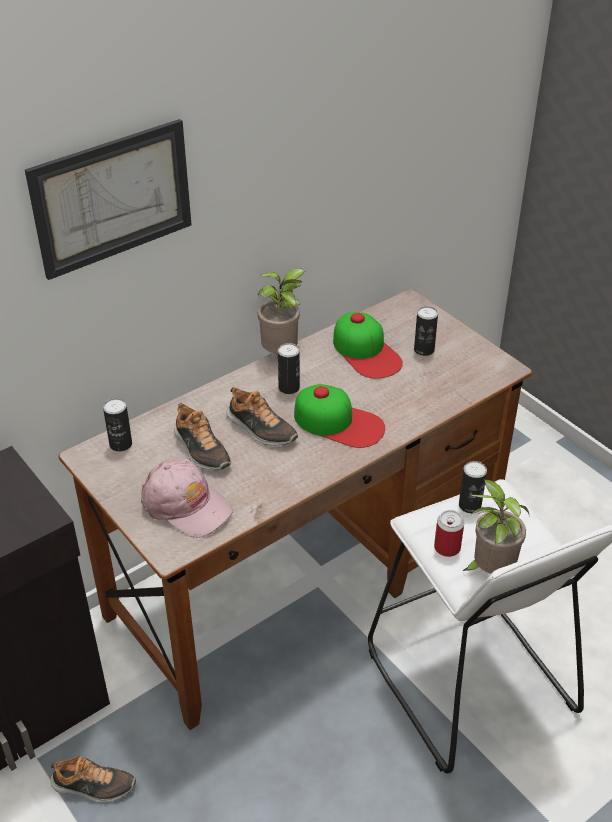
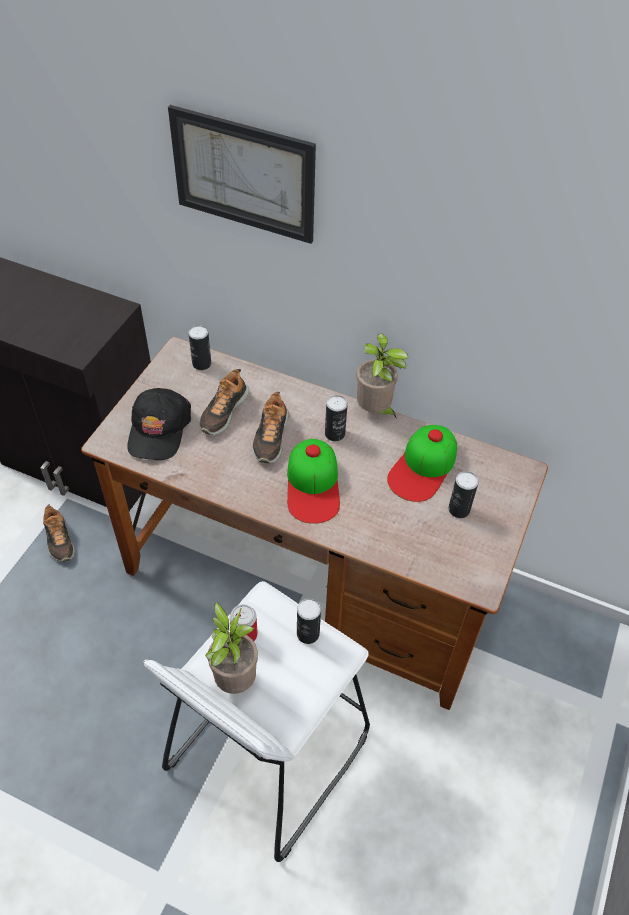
camera: 60 degrees right, 10 degrees up
(186, 505) = (158, 429): pink cap -> black cap

